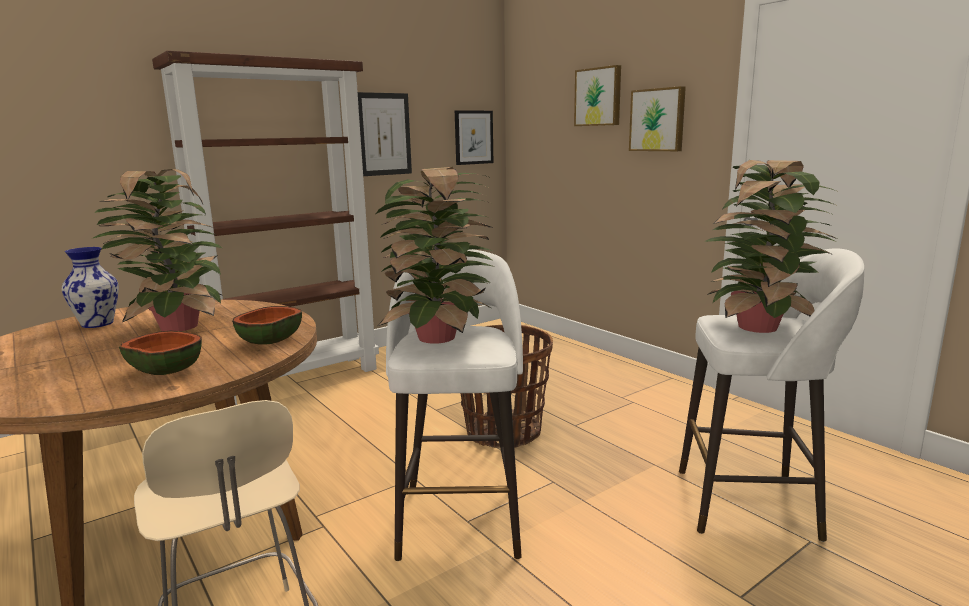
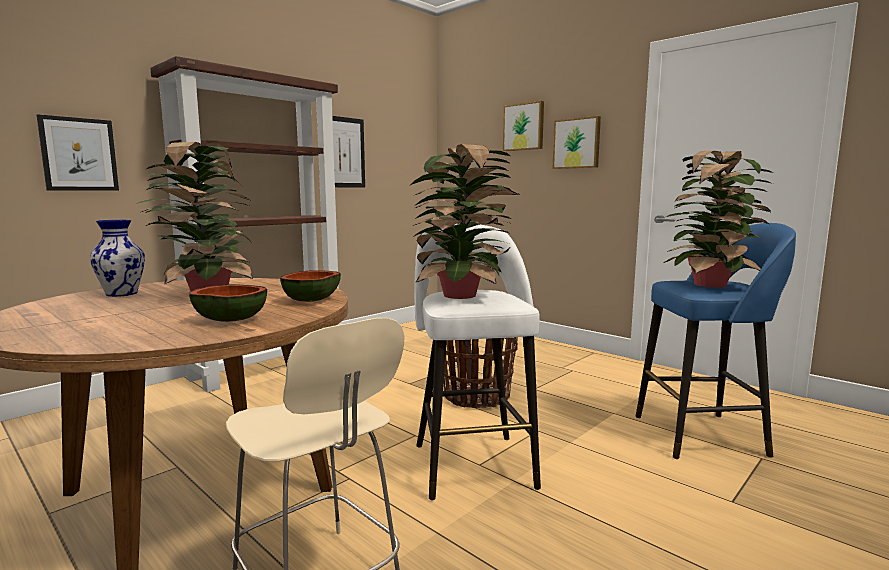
camera: 10 degrees left, 5 degrees down
(473, 137) = (413, 161): picture -> picture (79, 154)
(751, 504) = (703, 435): white stool -> blue stool

